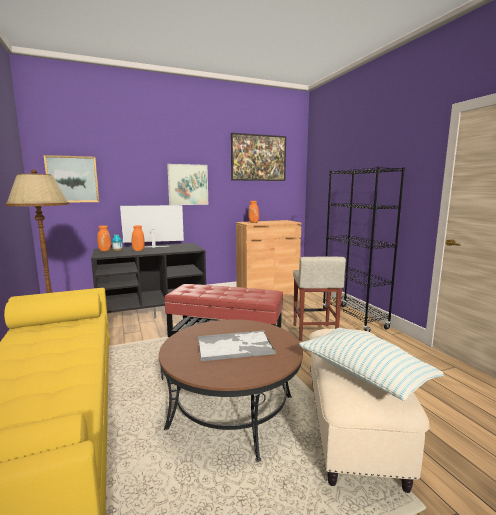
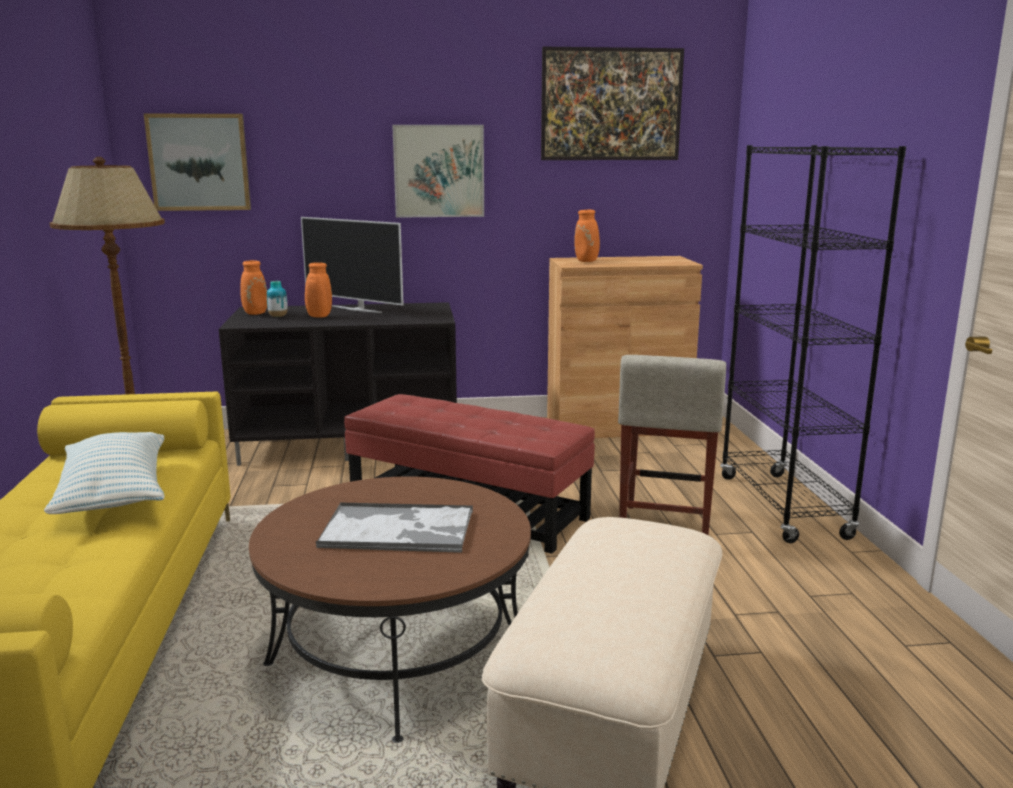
camera: 15 degrees right, 5 degrees up
(154, 247) = (357, 309): television -> television turned 150 degrees counterclockwise
(363, 374) = (597, 610): pillow -> pillow (114, 495)

